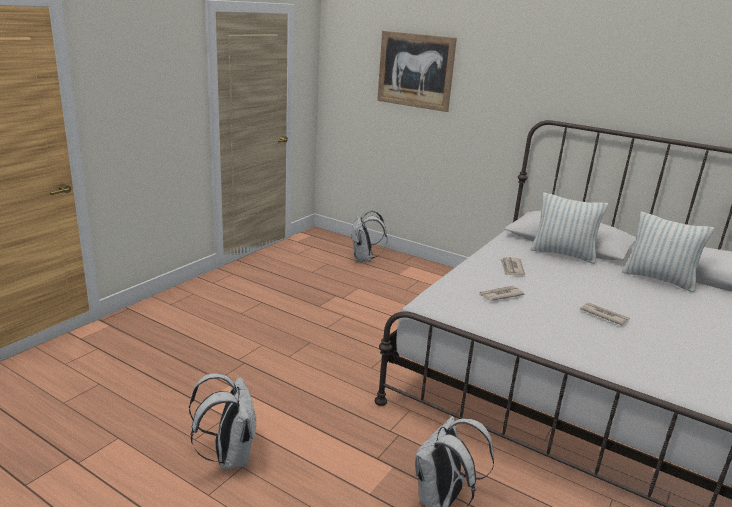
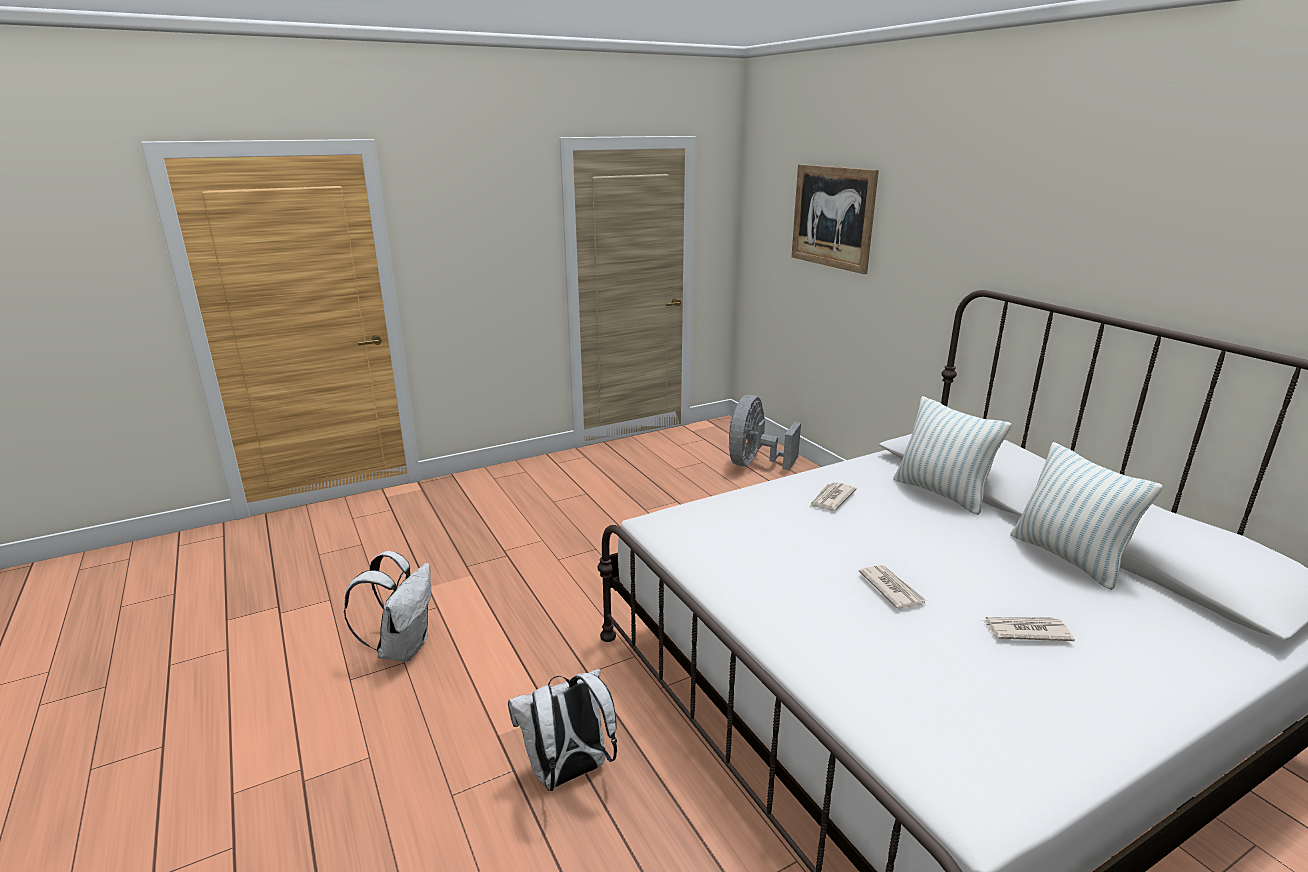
camera: 30 degrees right, 0 degrees up
(364, 259) = (754, 463): white backpack -> grey fan
(500, 295) = (766, 530): newspaper -> newspaper (1025, 631)

